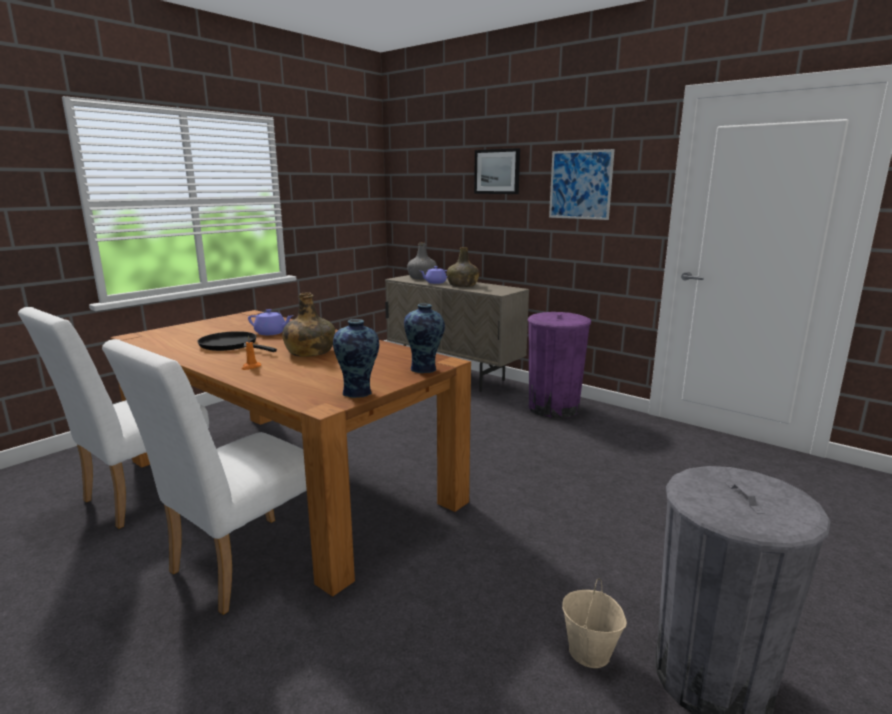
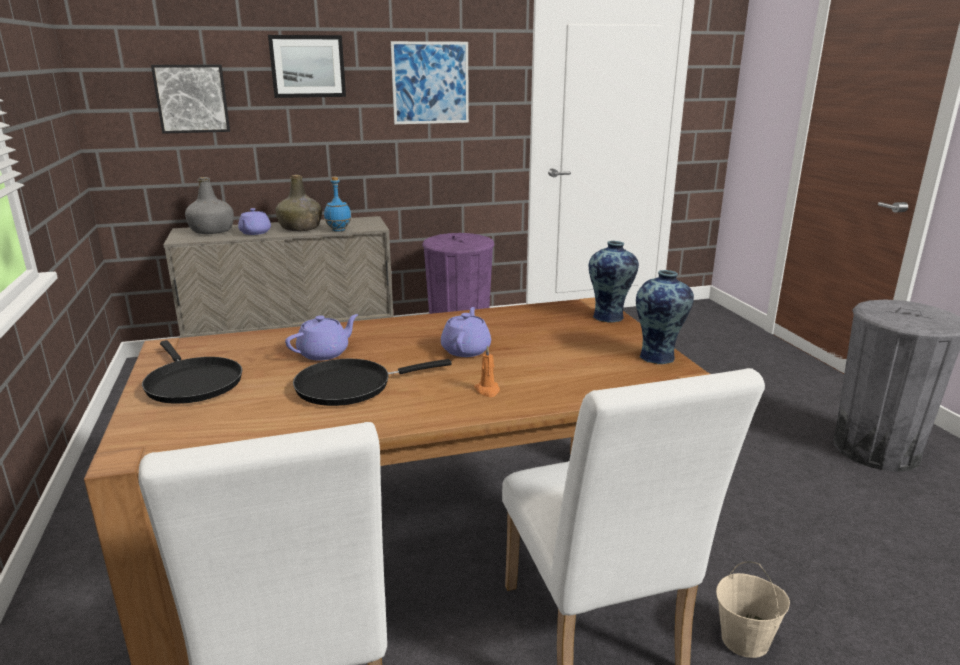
camera: 55 degrees left, 5 degrees up
(211, 325) = (192, 383): none -> black frying pan
(309, 352) = (466, 350): green bottle -> purple teapot
(434, 193) = (192, 98): none -> picture
(475, 290) = (339, 230): none -> blue bottle
(590, 652) = (836, 480): beige bucket -> beige bucket (745, 640)

